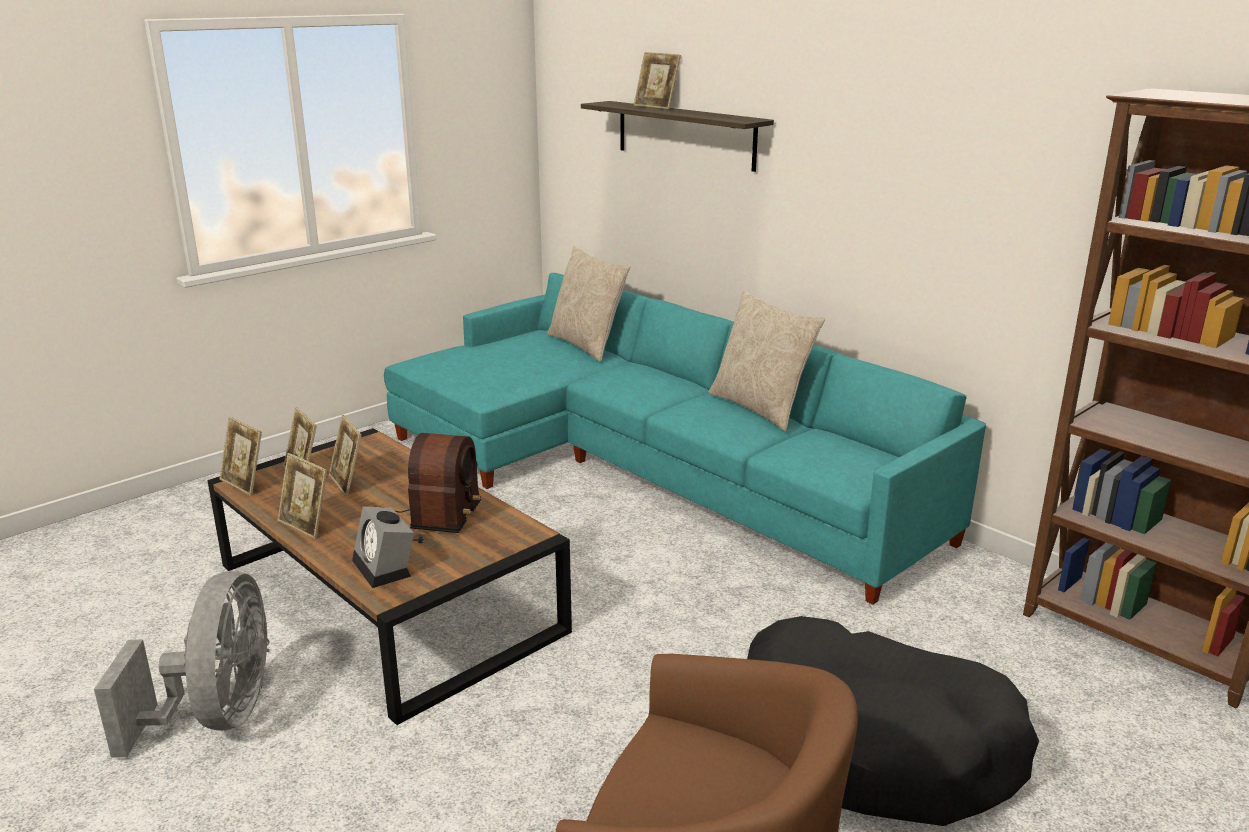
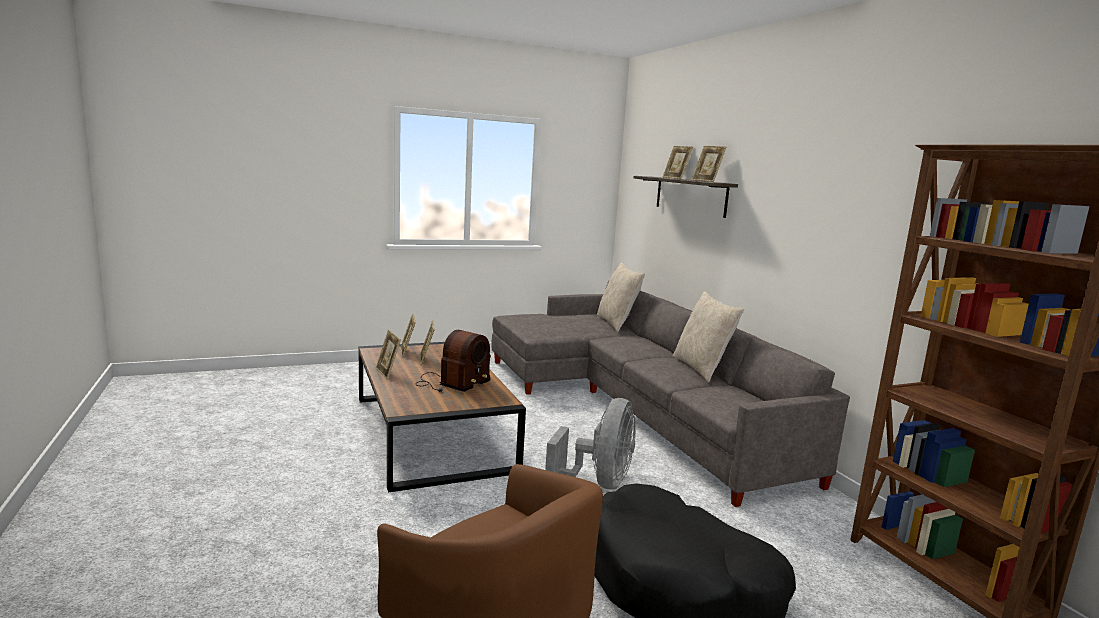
camera: 20 degrees right, 10 degrees down
(218, 716) = (302, 464): grey fan -> grey fan (599, 483)
(244, 484) = (374, 351): picture frame -> picture frame (706, 181)
(385, 568) = (411, 398): alarm clock -> none
(647, 467) = (633, 403): turquoise sofa -> grey sofa

